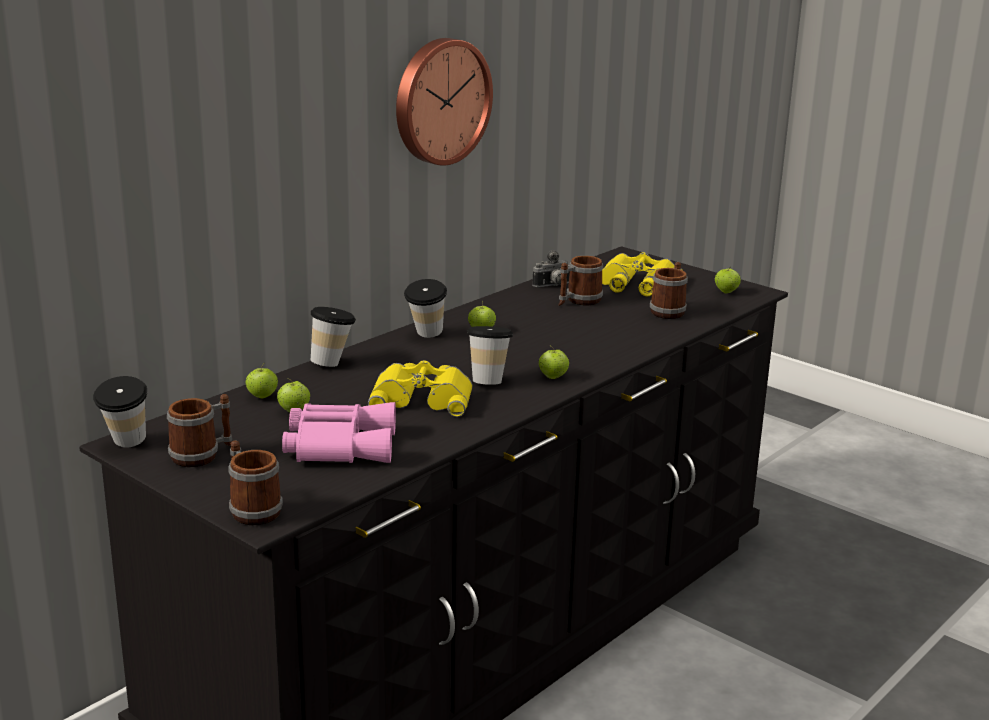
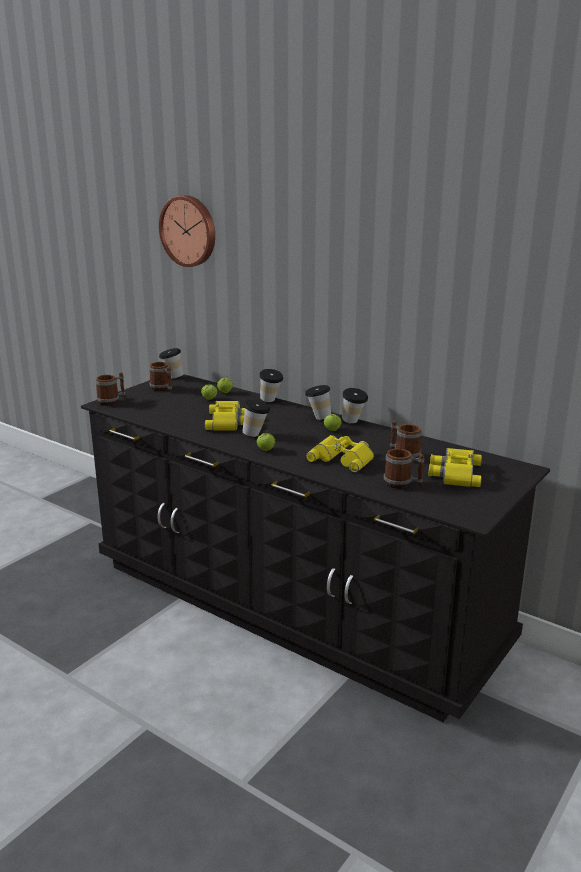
camera: 85 degrees right, 0 degrees up
(339, 444) = (173, 409): pink binoculars -> none
(440, 101) = (375, 288): wall clock -> wall clock (189, 231)
(454, 316) = (353, 422): none -> cup
(553, 286) = (429, 446): camera -> none
(589, 333) = (343, 458): none -> yellow binoculars
(726, 292) = (462, 506): apple -> none

